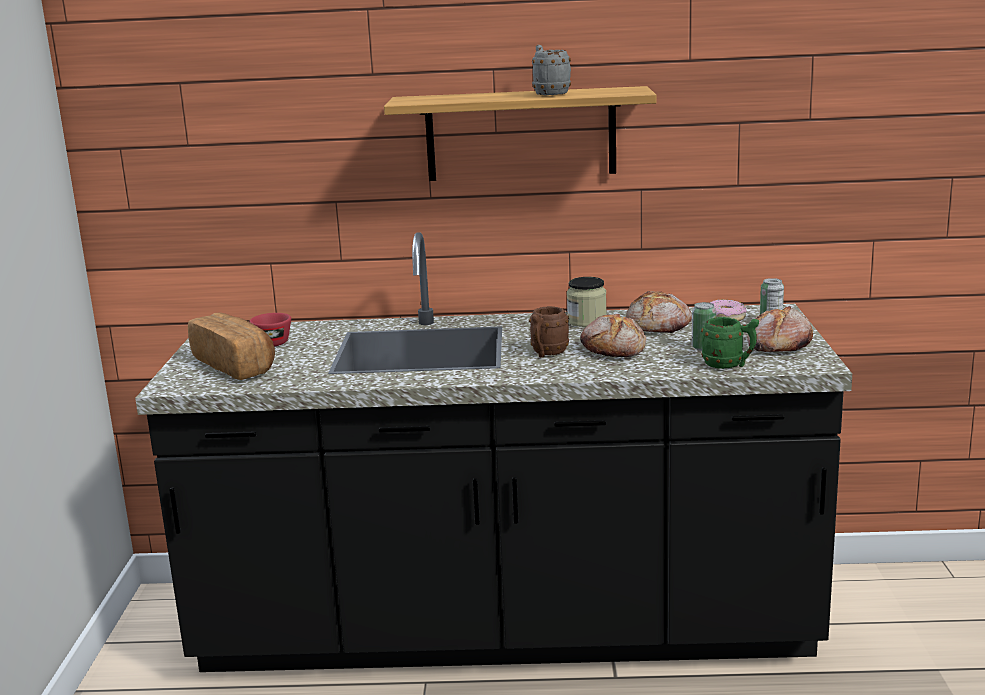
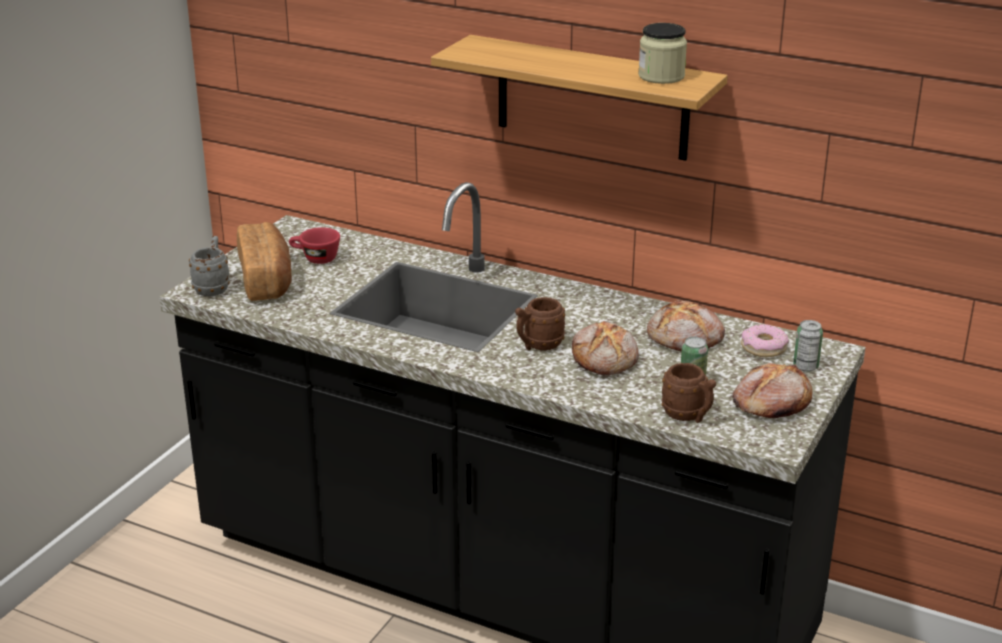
camera: 25 degrees right, 10 degrees up
(549, 94) = (603, 71): grey mug -> grey mug (213, 287)
(587, 321) = (623, 311): jar -> jar (661, 76)
(729, 365) = (688, 416): green mug -> brown mug

